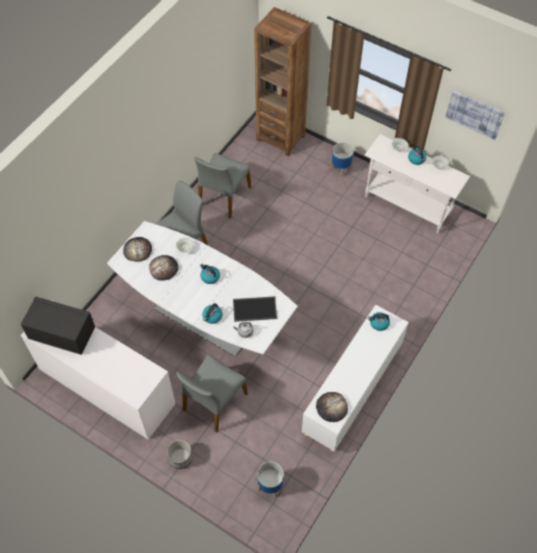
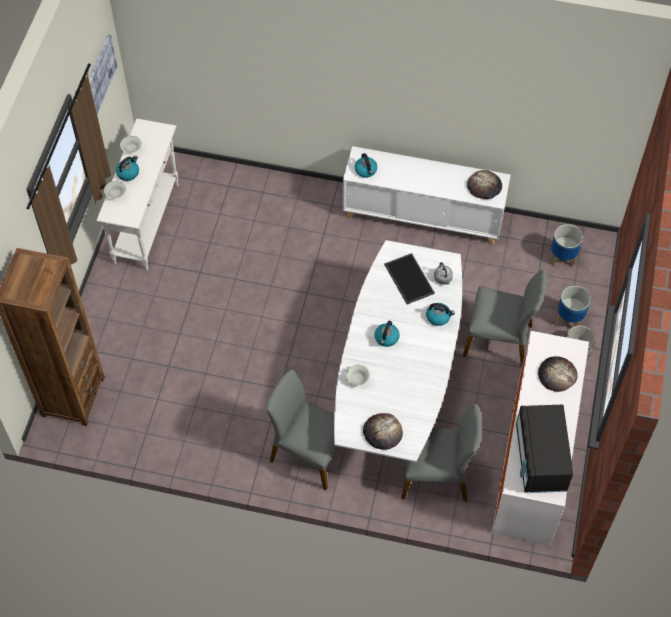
camera: 110 degrees left, 0 degrees up
(164, 268) = (396, 392): bread -> bread (557, 375)
(223, 196) = (203, 432): grey chair -> grey chair (436, 474)
(341, 168) = (107, 309): planter -> planter (569, 319)

